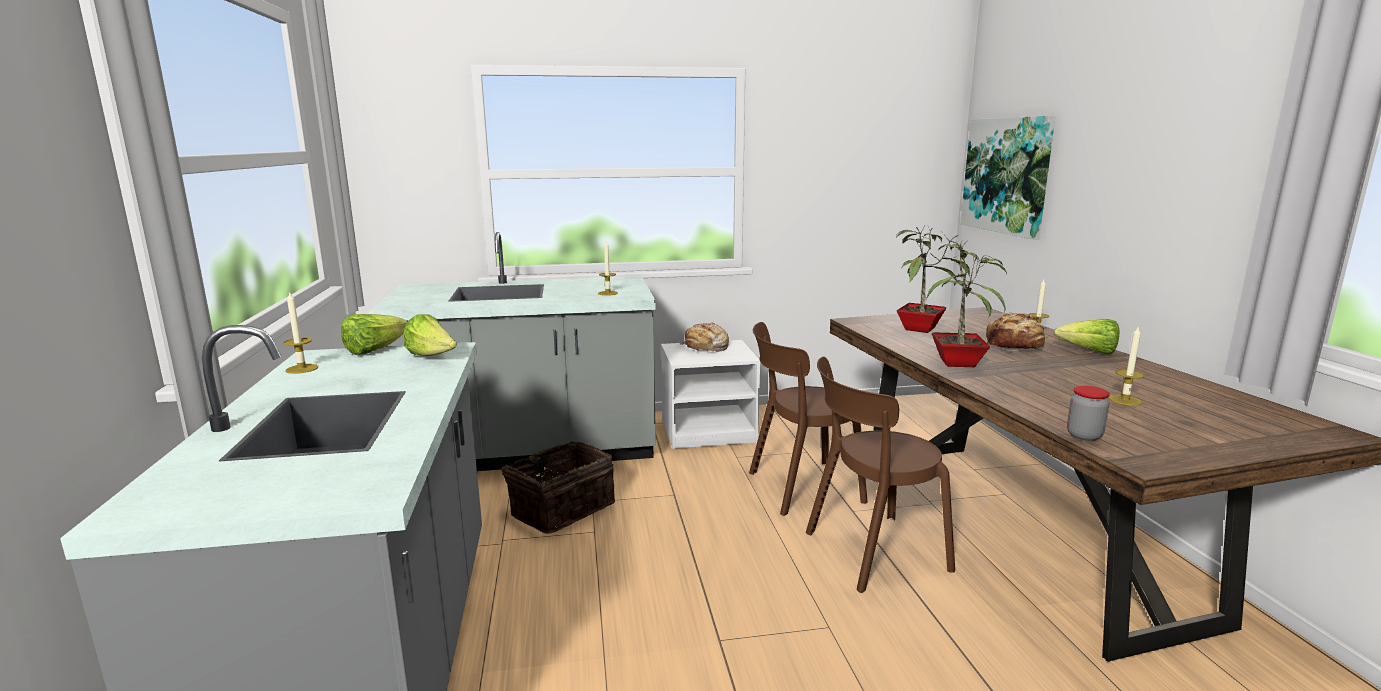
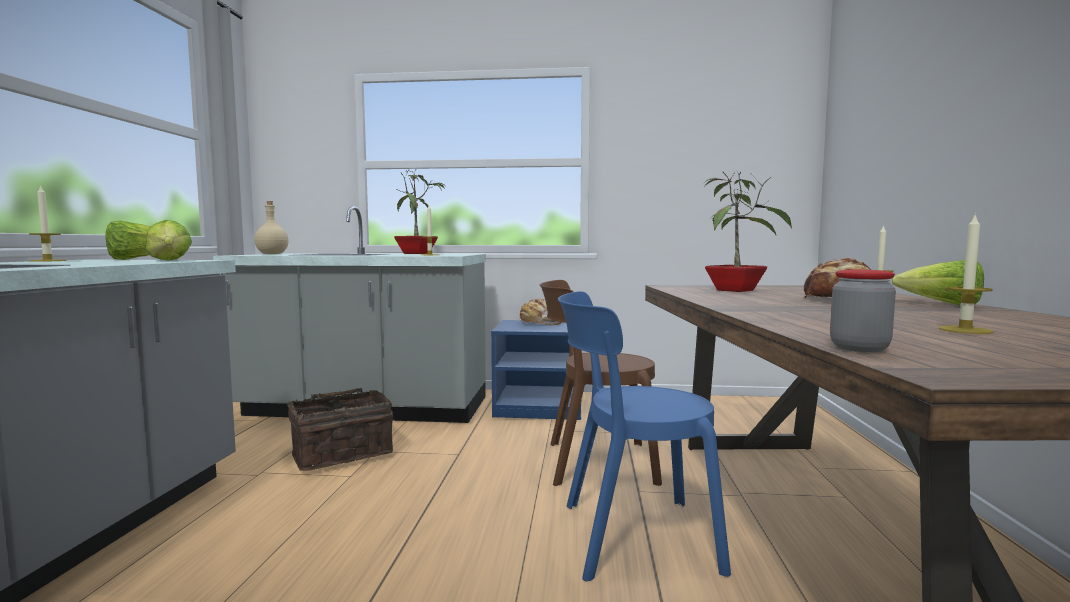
camera: 15 degrees right, 10 degrees down
(414, 295) = (272, 254): none -> beige bottle
(709, 431) = (540, 408): white nightstand -> blue nightstand
(870, 552) = (629, 537): brown chair -> blue chair
(960, 363) = (749, 304): potted plant -> potted plant (418, 253)
(1006, 175) = (861, 148): picture -> none

